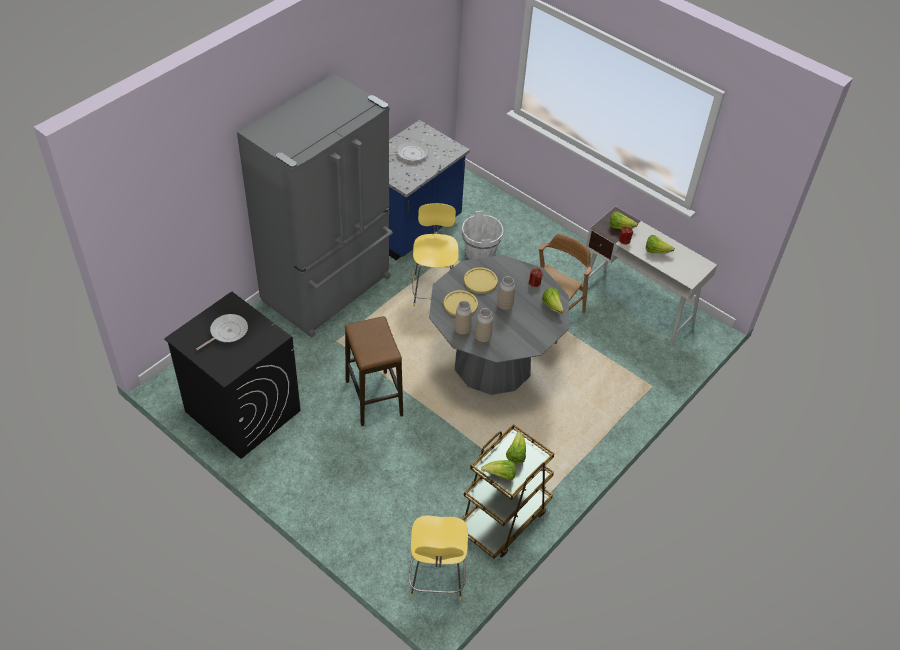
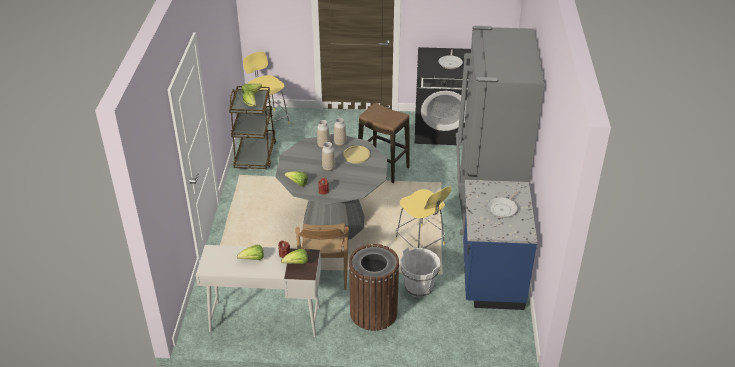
camera: 145 degrees right, 10 degrees down
(480, 281) = (359, 174): yellow plate -> none
(539, 258) = (373, 313): none -> brown trash can

